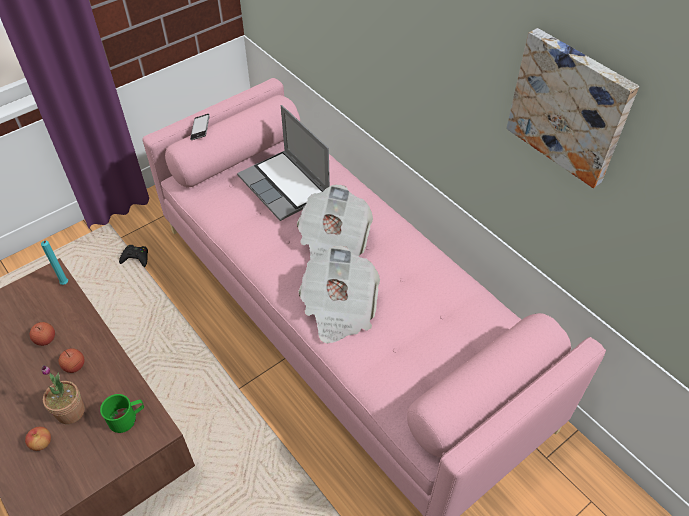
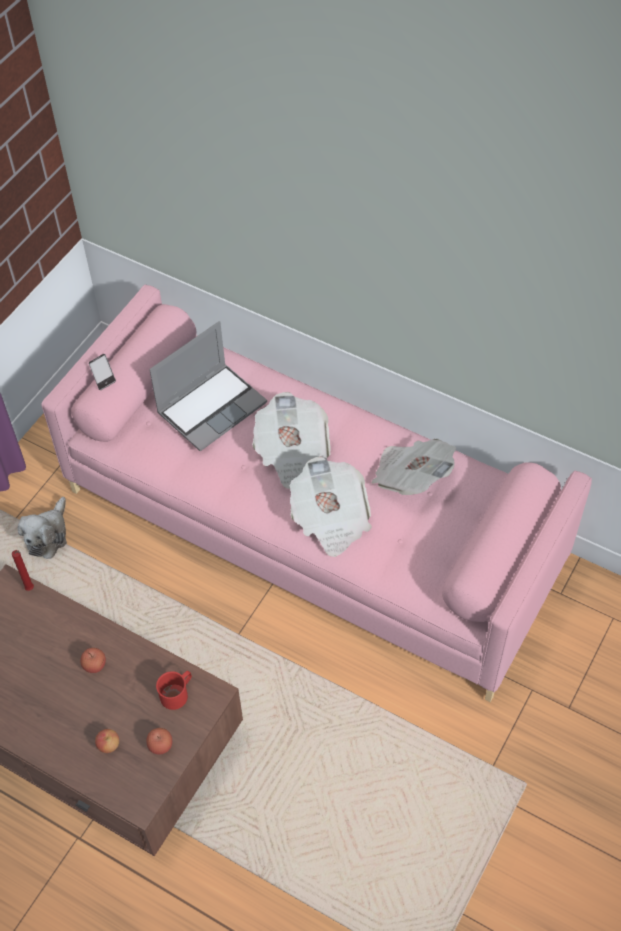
camera: 20 degrees left, 5 degrees up
(45, 339) = (47, 650): apple -> apple (160, 745)
(65, 284) = (31, 589): turquoise candle -> red candle
(70, 412) = (118, 708): potted plant -> none
(127, 418) = (177, 693): green mug -> red mug
(136, 258) = (48, 535): black game controller -> plush toy
(285, 186) = (212, 407): laptop -> laptop turned 75 degrees counterclockwise
(430, 296) = (411, 477): none -> newspaper
(570, 106) = (513, 287): picture -> none

